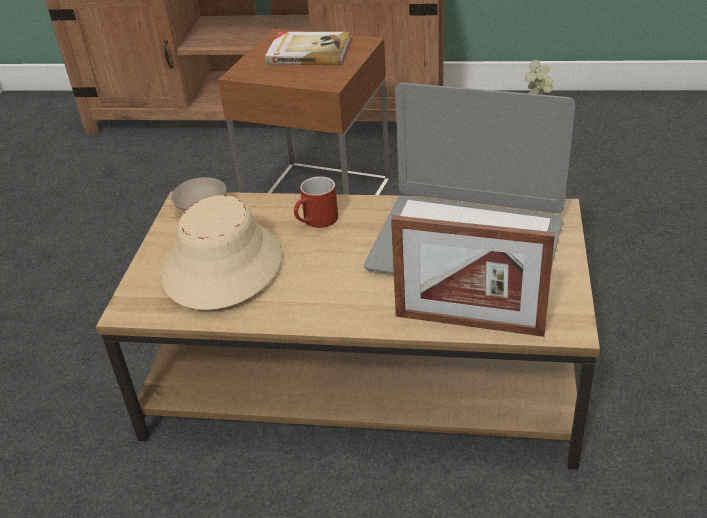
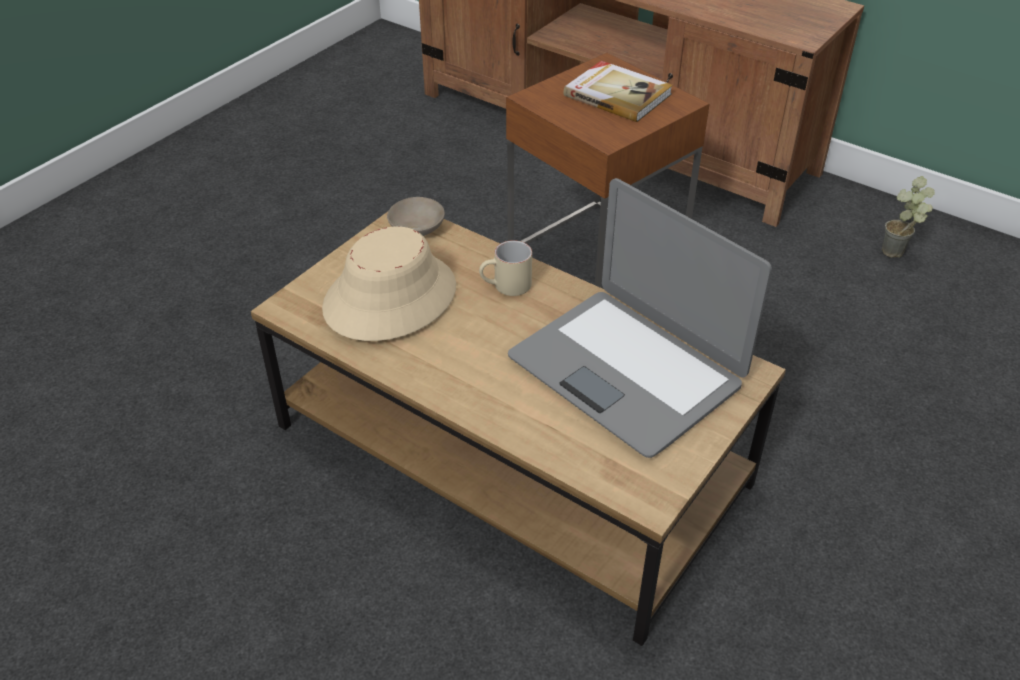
camera: 25 degrees right, 5 degrees up
(316, 222) = (506, 287): red mug -> beige mug
(468, 324) = (559, 453): picture frame -> none

